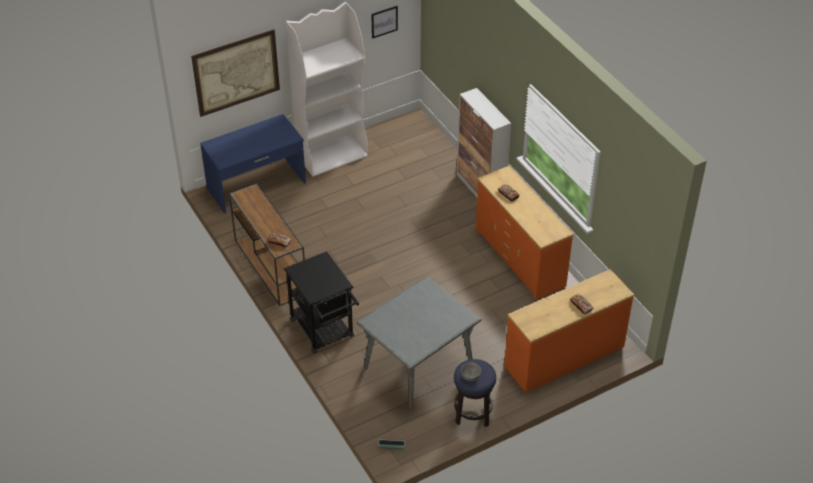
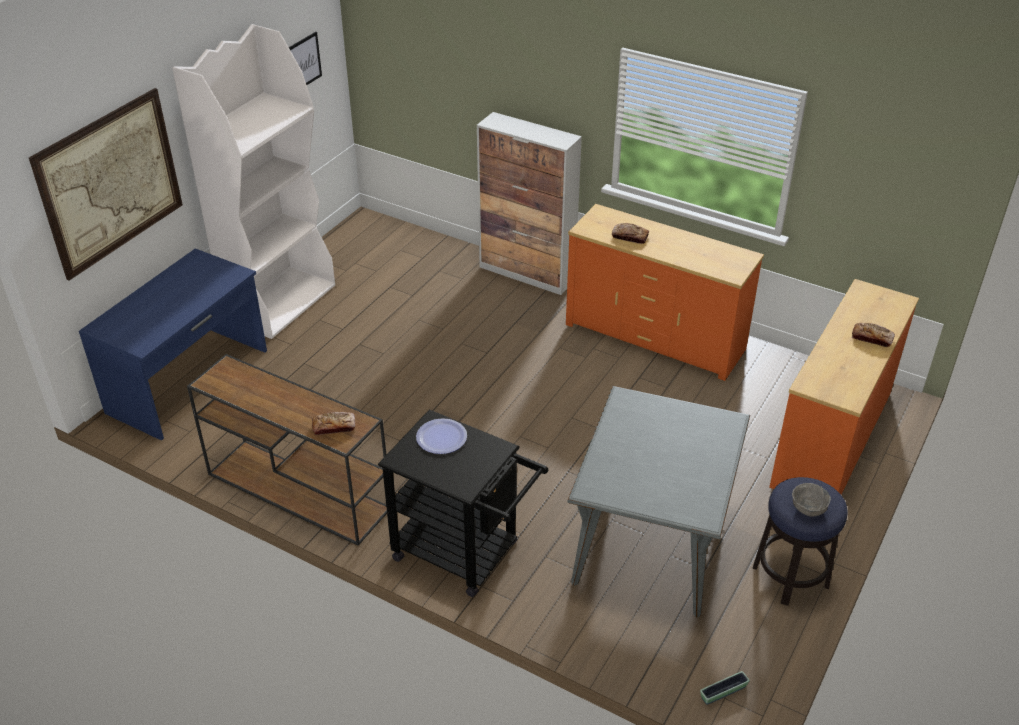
camera: 30 degrees left, 5 degrees down
(321, 267) = (441, 437): none -> plate

